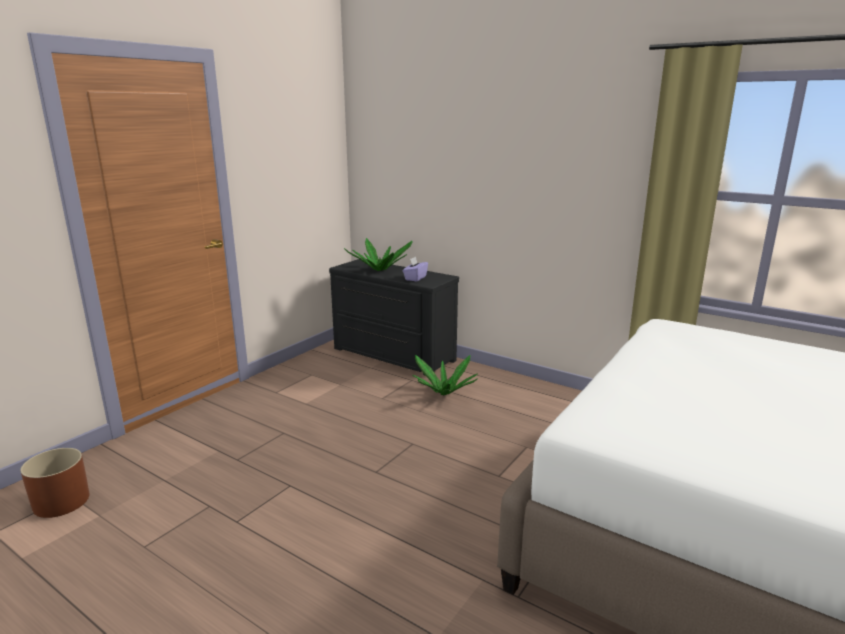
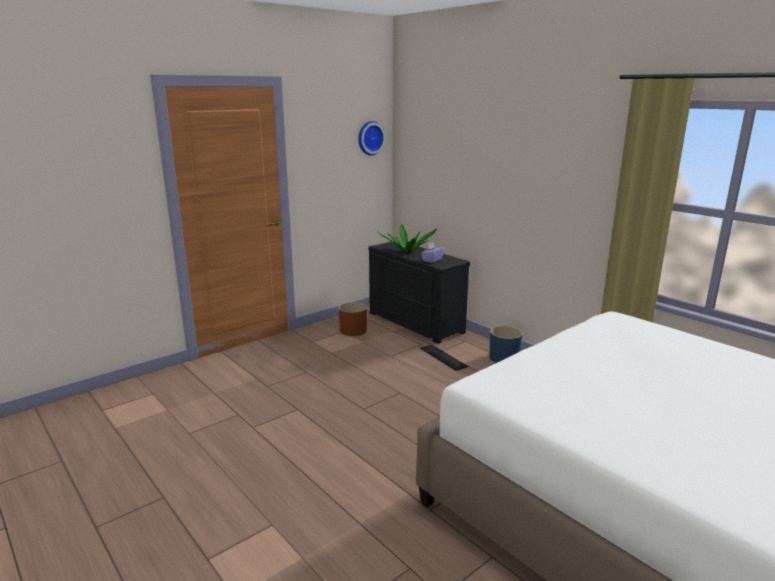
camera: 15 degrees right, 0 degrees up
(61, 501) = (146, 397): brown planter -> brown planter (353, 330)
(321, 134) = (369, 138): none -> wall clock
(444, 392) = (443, 357): potted plant -> keyboard
(512, 384) = (504, 357): none -> blue planter

